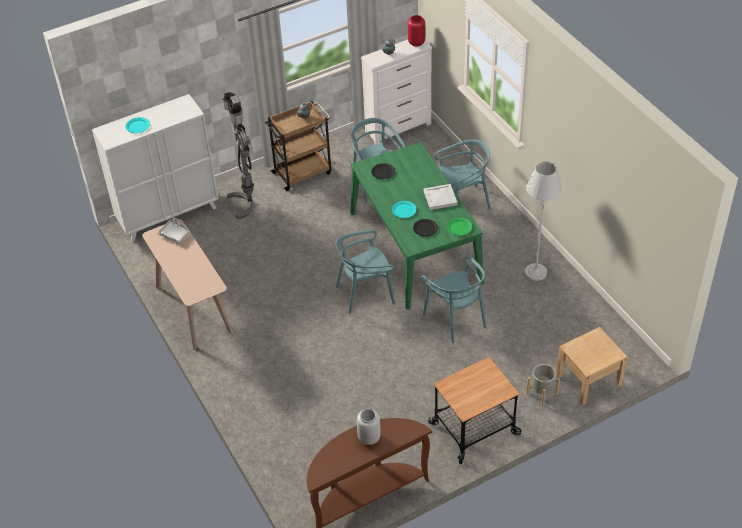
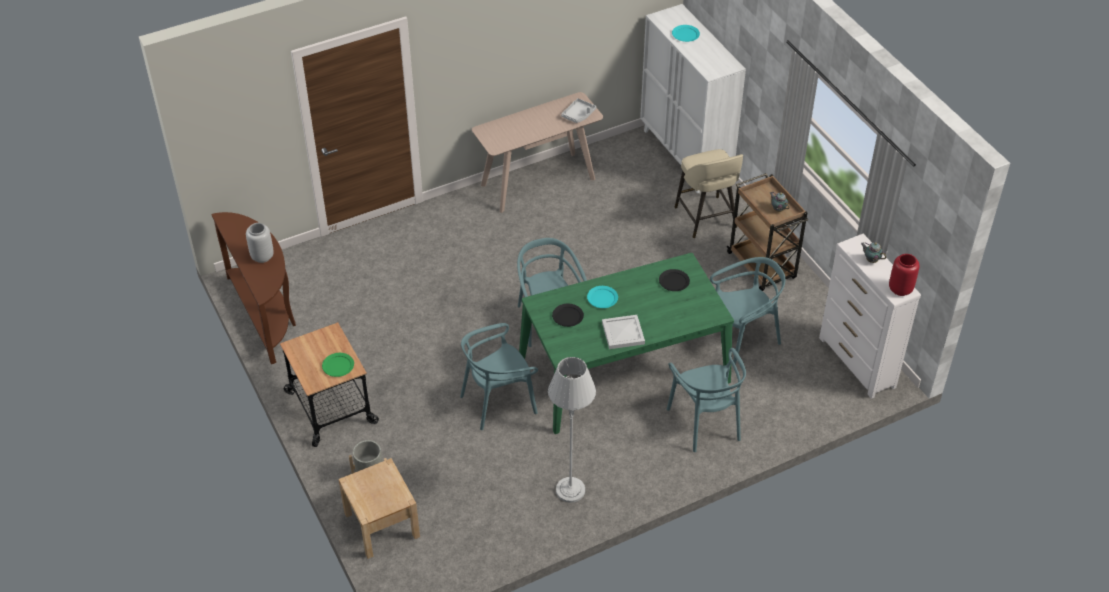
camera: 90 degrees right, 0 degrees up
(247, 203) = (706, 218): grey floor lamp -> beige stool
(460, 227) = (567, 349): green plate -> green plate (338, 366)

